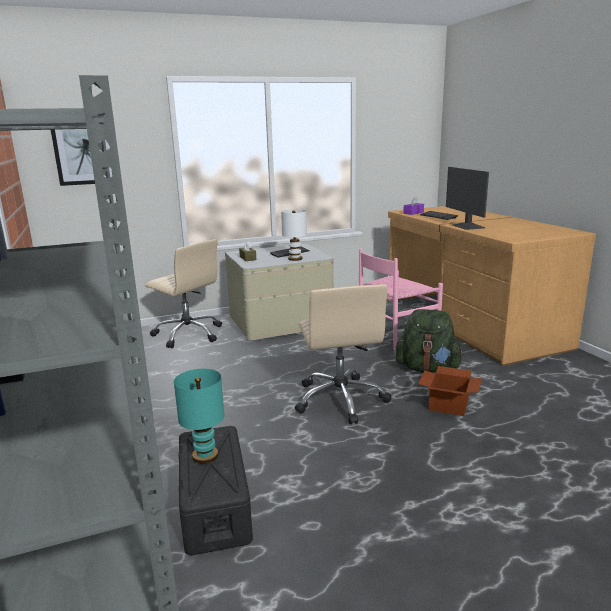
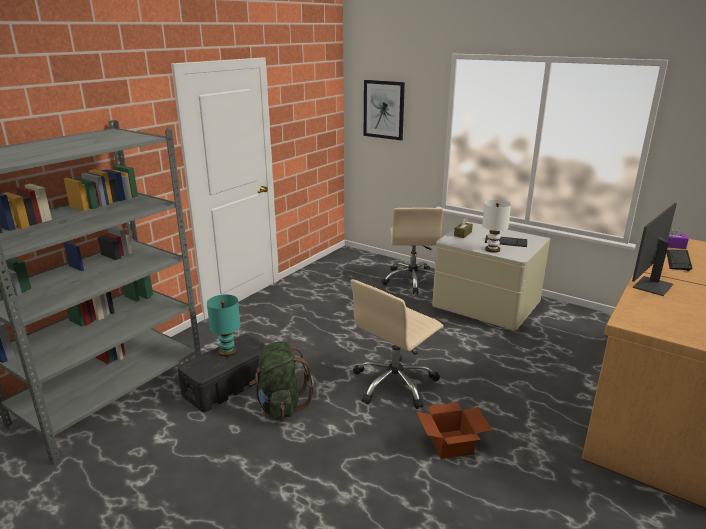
camera: 55 degrees right, 5 degrees up
(396, 336) = (552, 371): pink chair -> none
(427, 369) = (507, 411): green backpack -> green backpack (280, 405)

